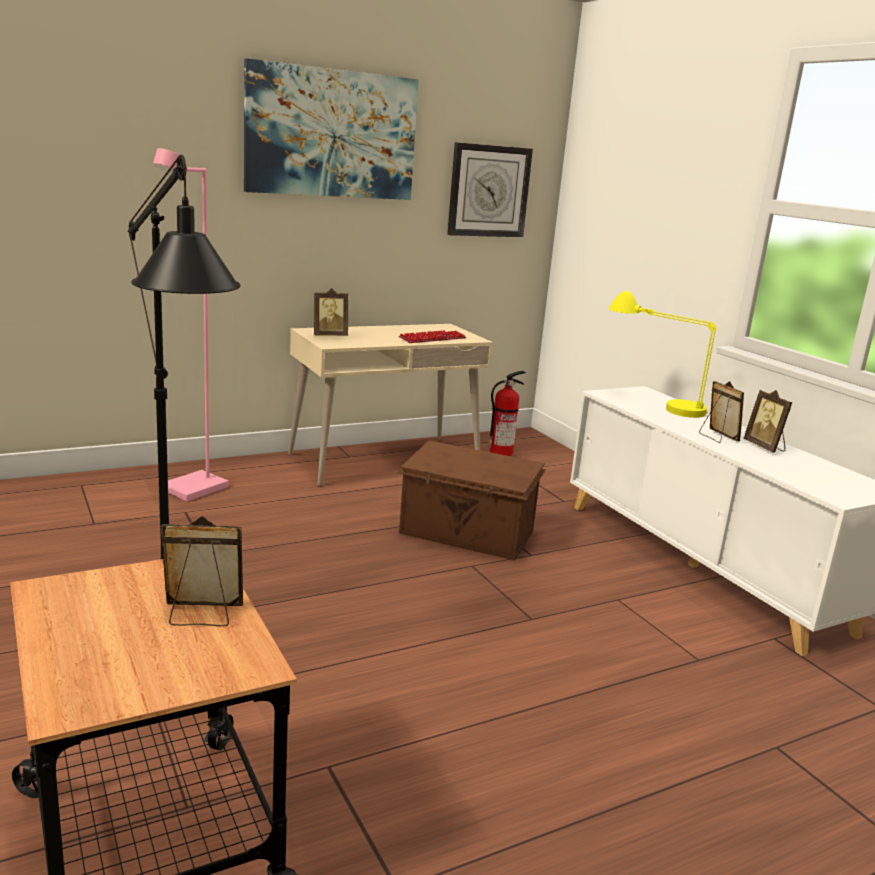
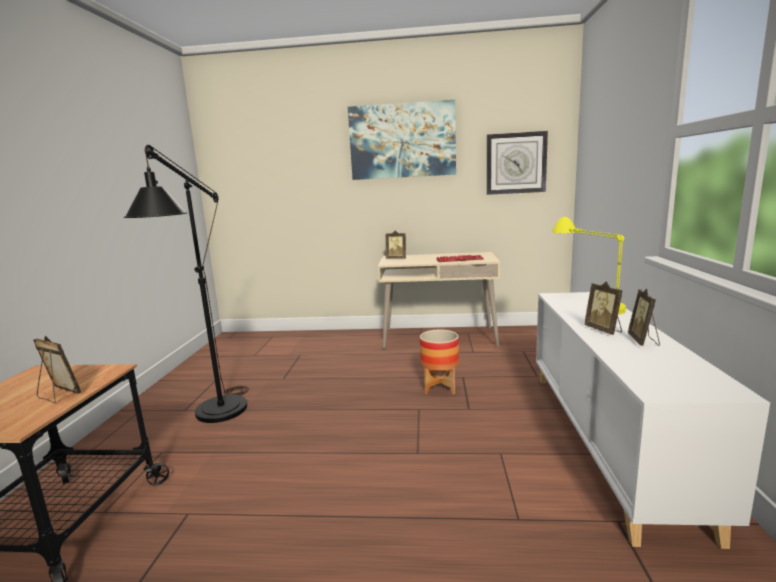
camera: 35 degrees right, 5 degrees down
(194, 489) = (318, 344): pink floor lamp -> none
(467, 533) = (440, 387): brown storage box -> planter
(501, 452) = (525, 339): fire extinguisher -> none
(717, 437) = (604, 330): picture frame -> picture frame turned 150 degrees clockwise

